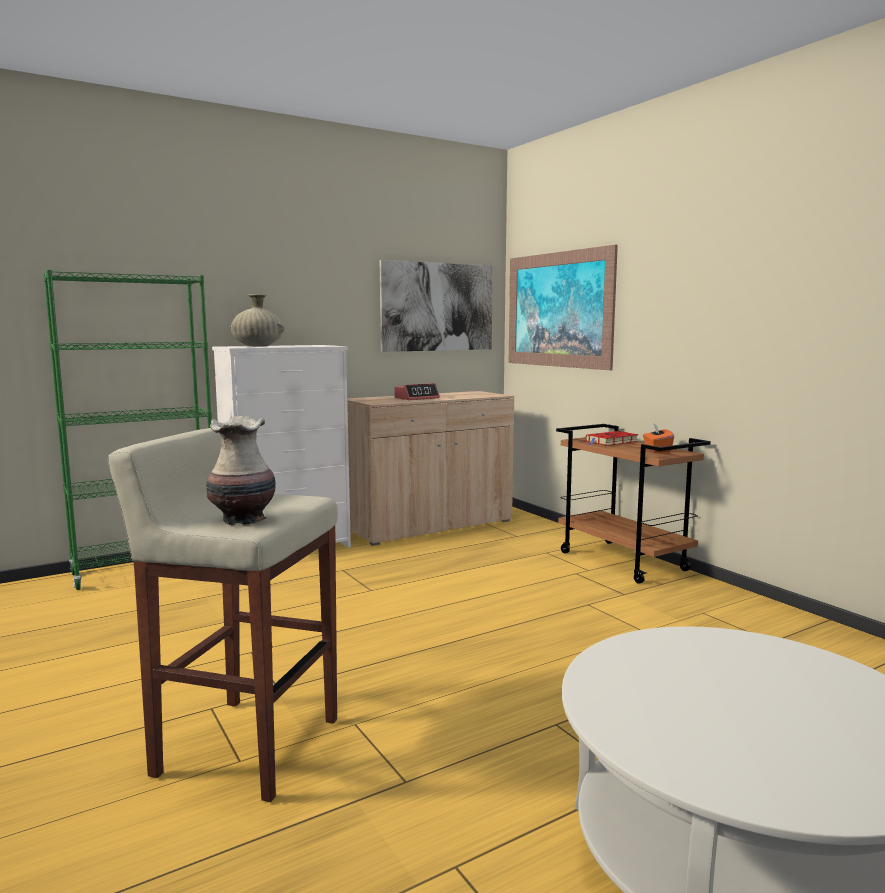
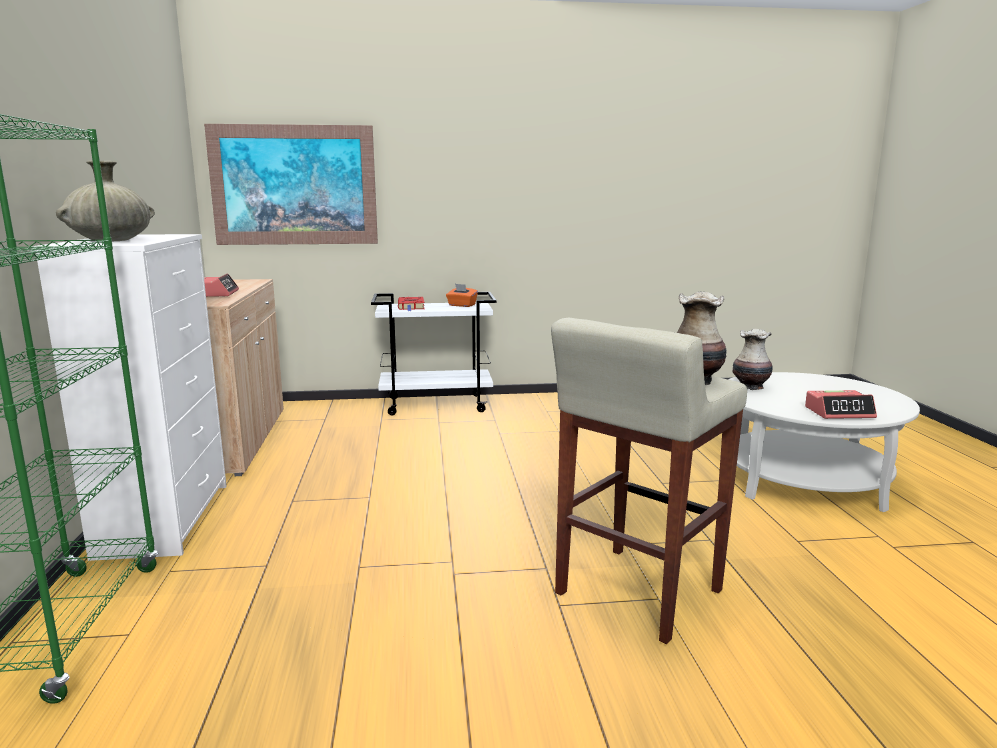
camera: 65 degrees left, 5 degrees up
(437, 307) = (165, 180): picture -> none
(624, 561) = (437, 404): brown cart -> white cart
(650, 728) = (839, 412): none -> alarm clock
(704, 647) = (751, 387): none -> vase

